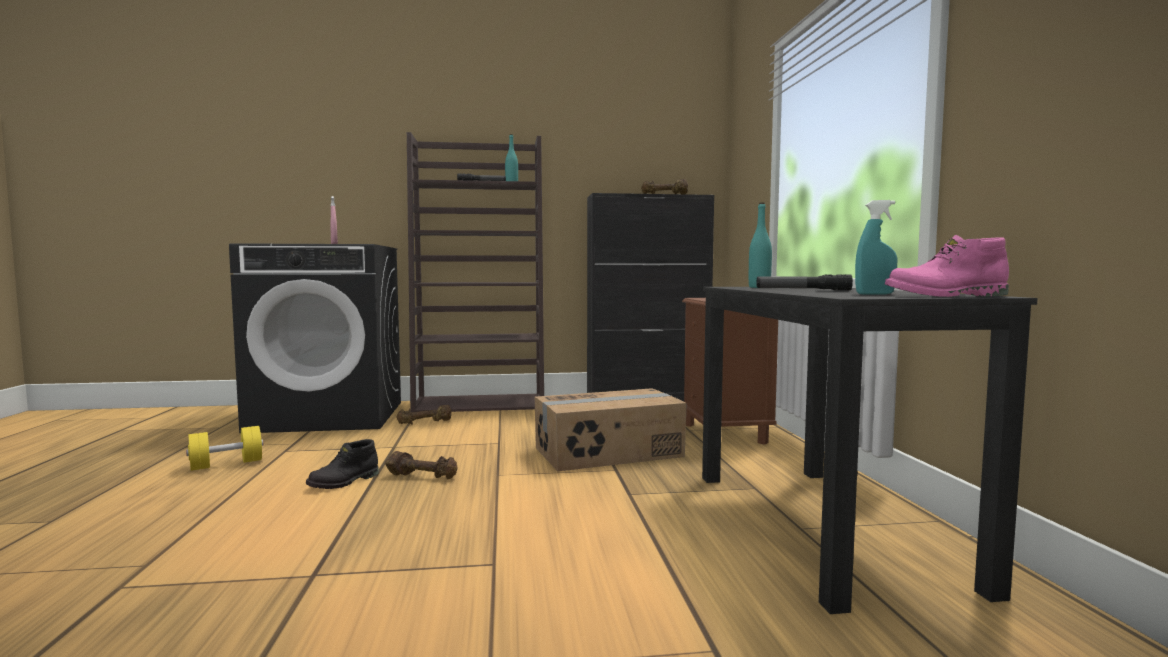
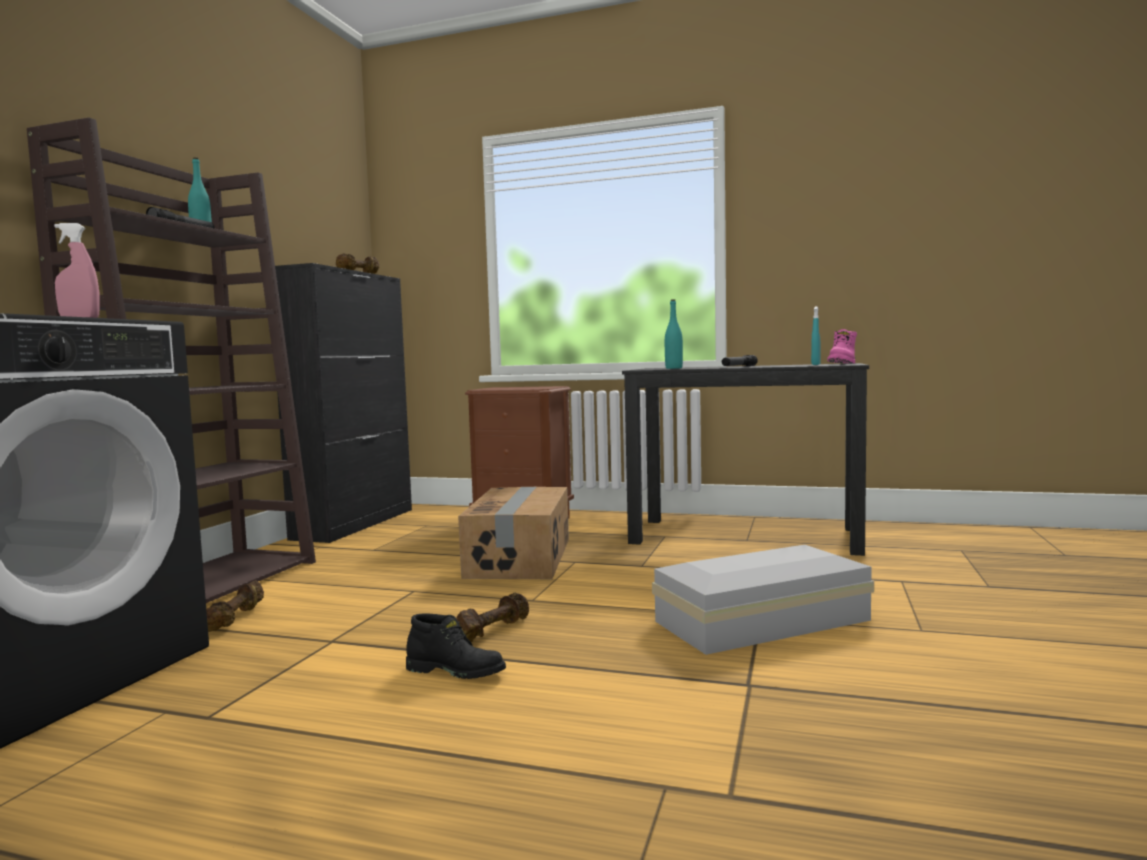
camera: 65 degrees left, 0 degrees up
(226, 464) = (209, 767): yellow dumbbell -> none
(344, 482) = (456, 671): black boot -> black boot turned 45 degrees counterclockwise
(483, 568) = (766, 621): none -> white storage box

